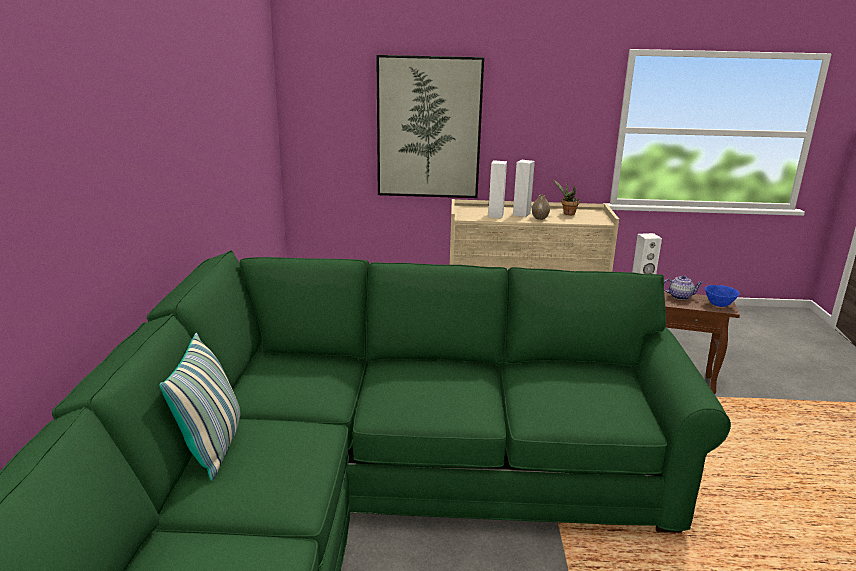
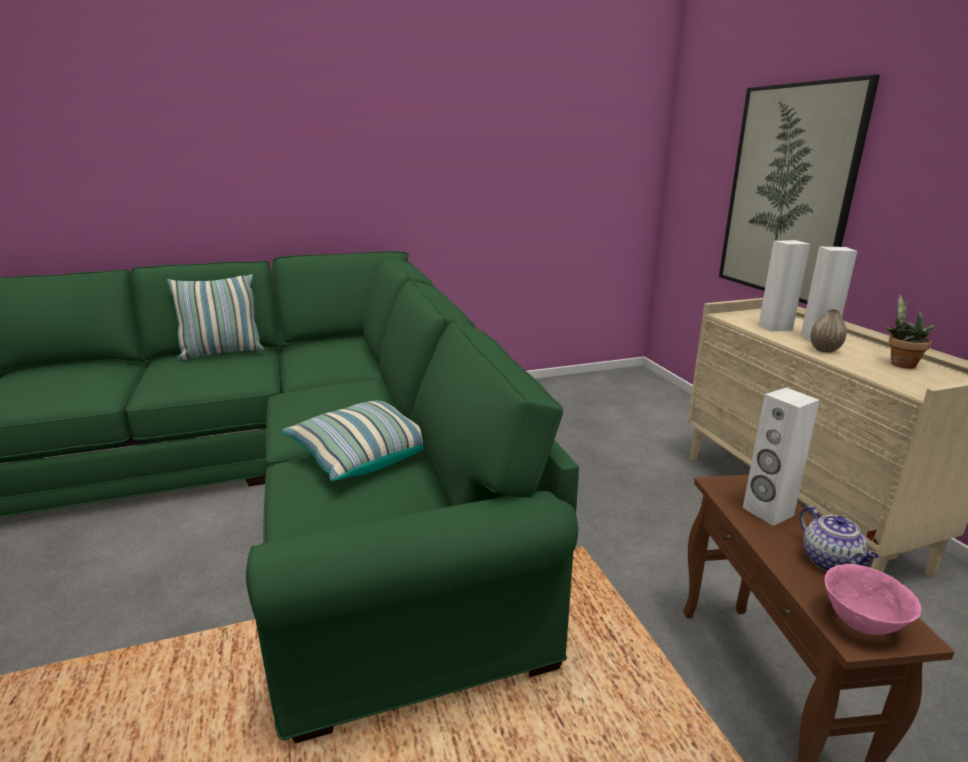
camera: 70 degrees right, 0 degrees up
(540, 386) = (361, 456): none -> pillow
(719, 305) = (861, 623): blue bowl -> pink bowl

